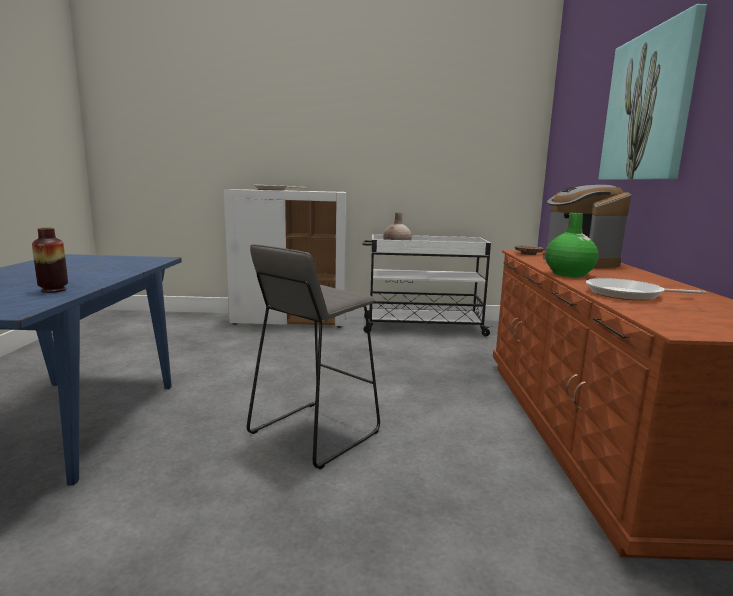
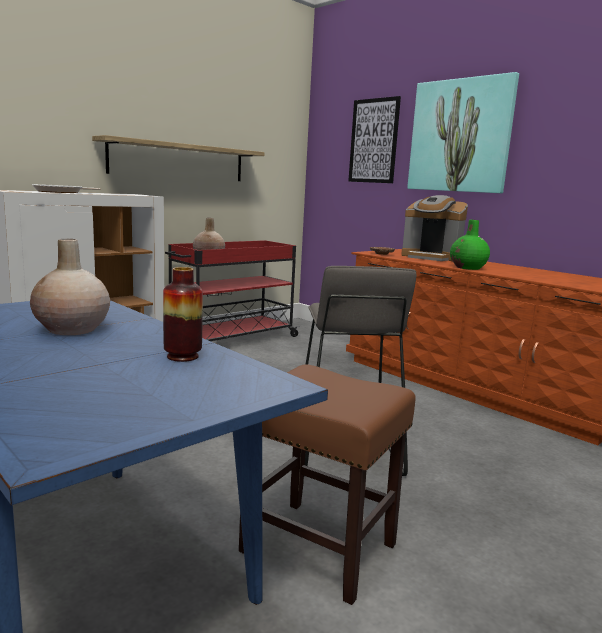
camera: 45 degrees left, 0 degrees up
(82, 270) = (72, 329): none -> beige vase
(158, 479) = (320, 548): none -> brown stool
(390, 163) = (179, 161): none -> shelf
(422, 327) = (231, 340): white cart -> red cart
(586, 126) = (374, 141): none -> picture
(628, 294) = (541, 277): frying pan -> none

